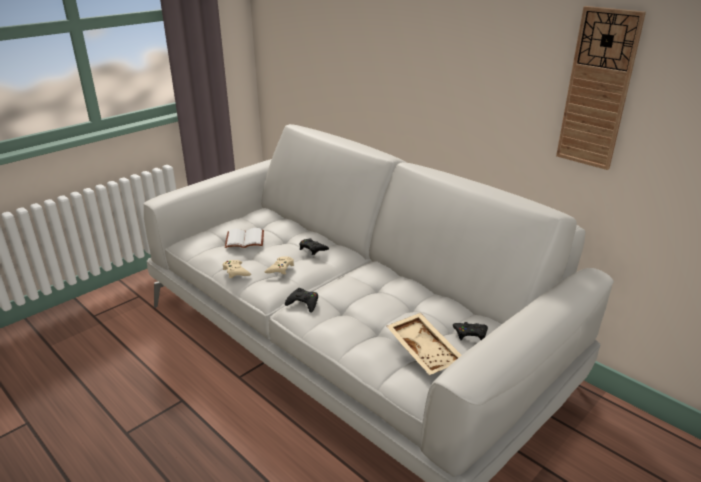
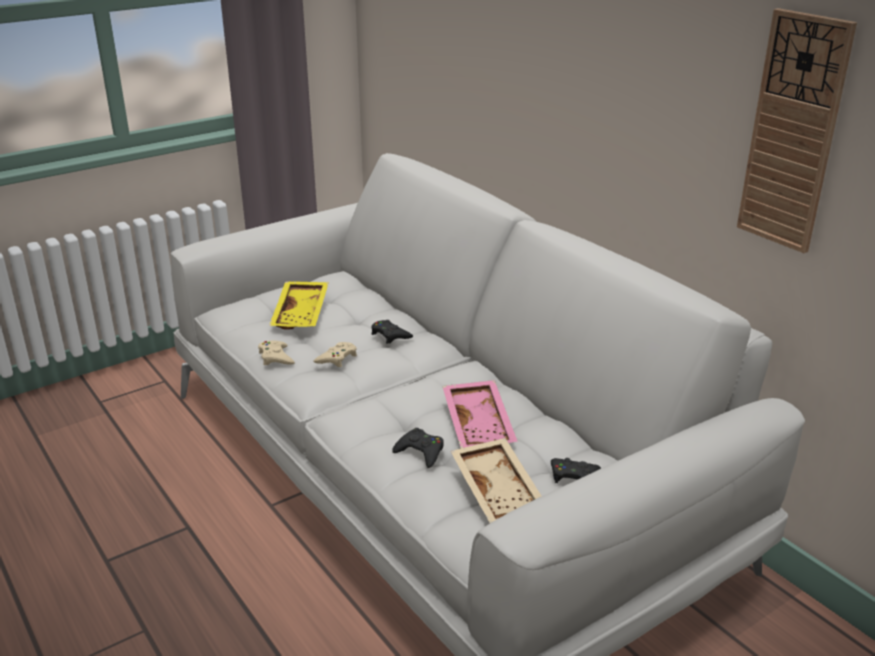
camera: 10 degrees right, 0 degrees up
(245, 239) = (302, 313): white book -> yellow tray
(303, 303) = (353, 409): black game controller -> black game controller (420, 452)
(395, 305) = (480, 425): none -> pink tray

